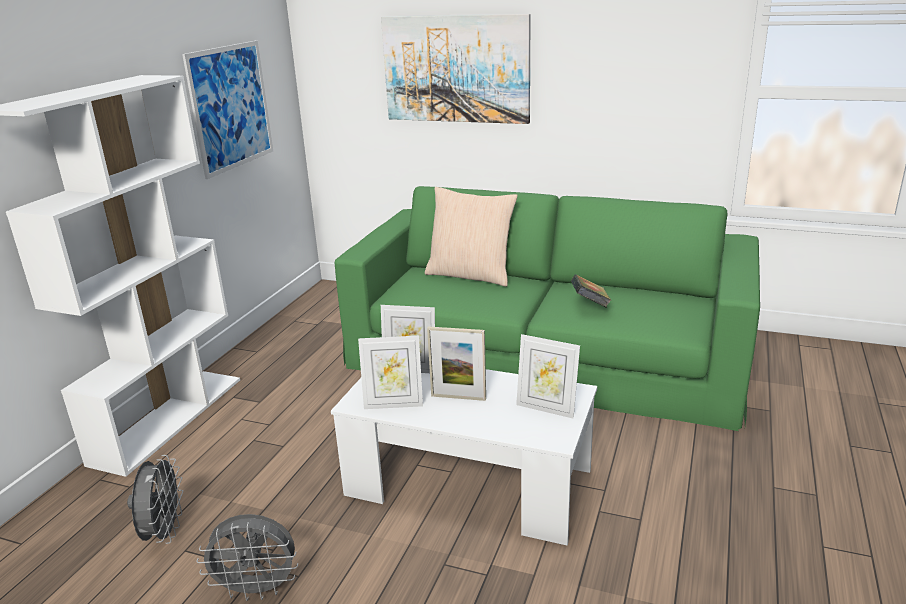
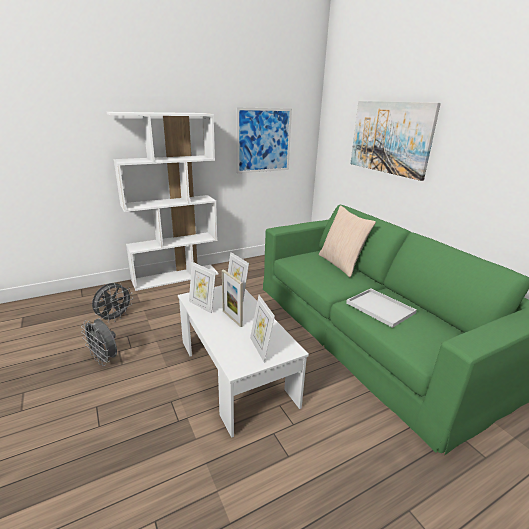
camera: 40 degrees right, 0 degrees up
(589, 305) = (381, 308): book -> white tray

